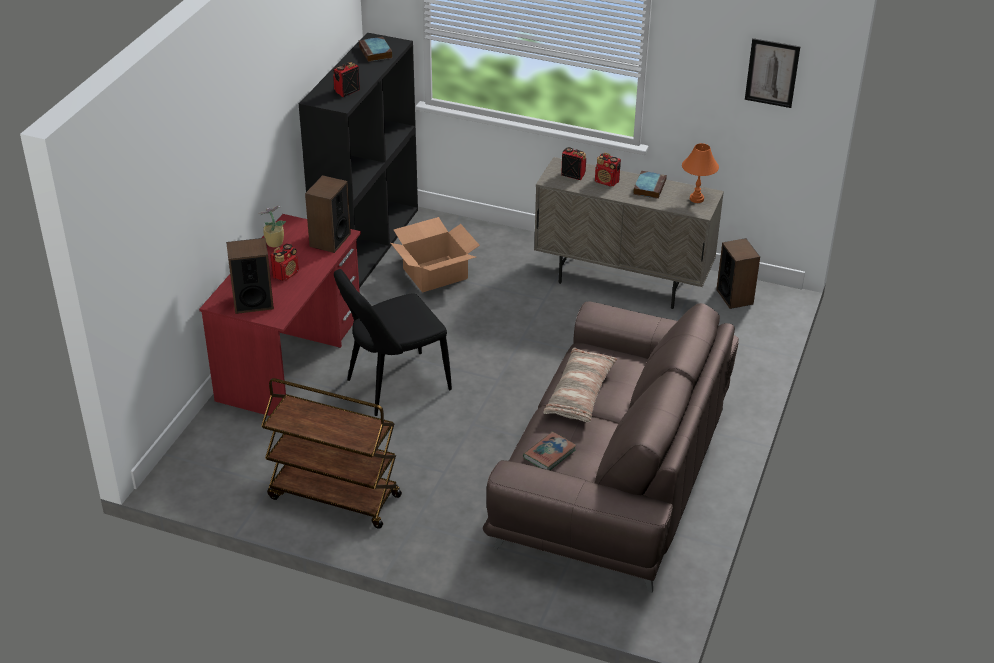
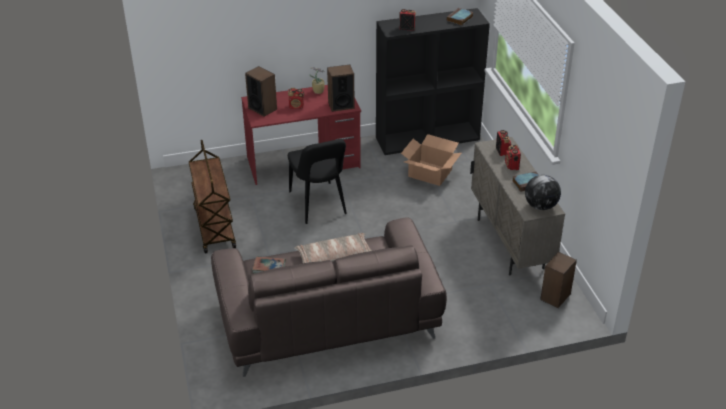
camera: 55 degrees right, 0 degrees up
(393, 386) = (318, 205): black chair -> black chair turned 135 degrees counterclockwise
(696, 199) = (540, 206): orange table lamp -> globe
(772, 73) = (609, 142): picture -> none

